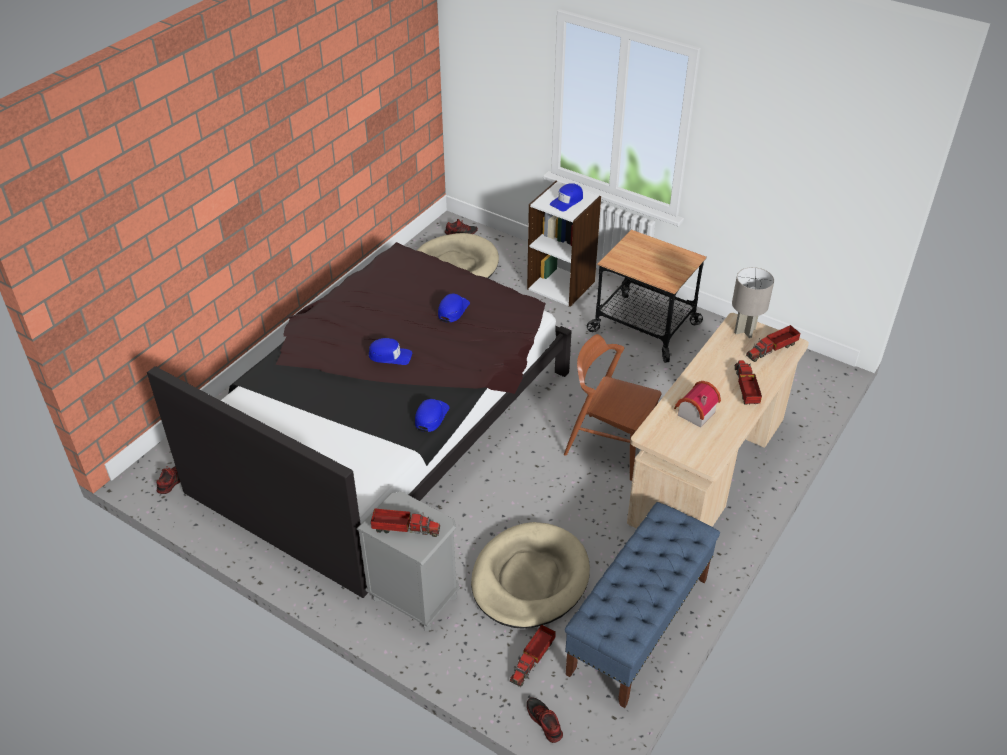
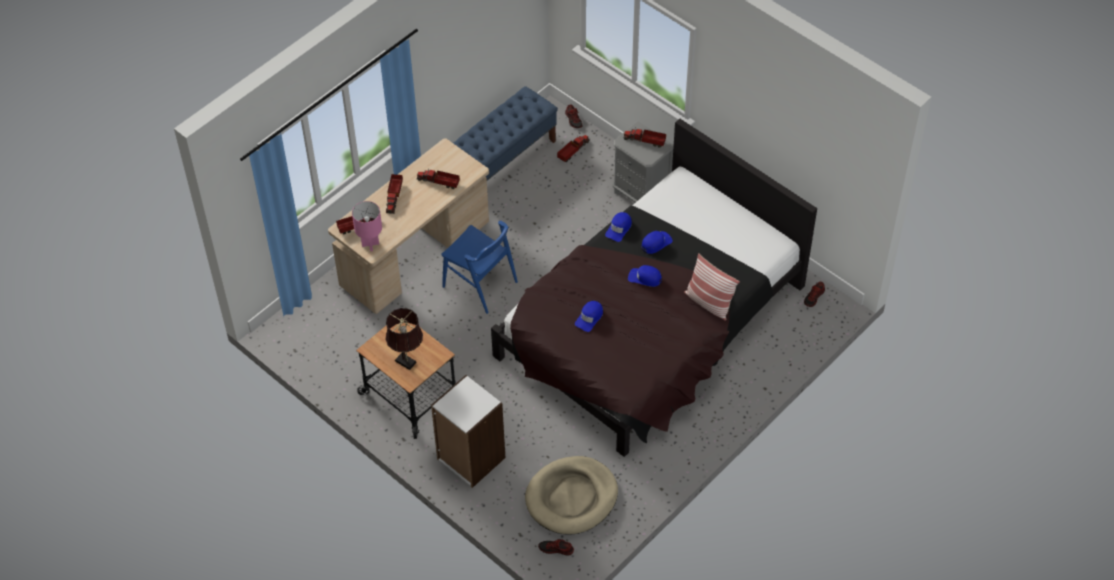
camera: 170 degrees left, 10 degrees up
(309, 341) = (708, 303): none -> pillow
(529, 579) = (564, 197): beige dog bed -> none
(567, 201) = (465, 401): blue cap -> blue cap (656, 243)
(610, 446) = (480, 284): brown chair -> blue chair
(645, 251) = (407, 362): none -> brown table lamp
(693, 413) = (439, 182): toy house -> toy truck
(745, 330) = (370, 244): grey table lamp -> pink table lamp

